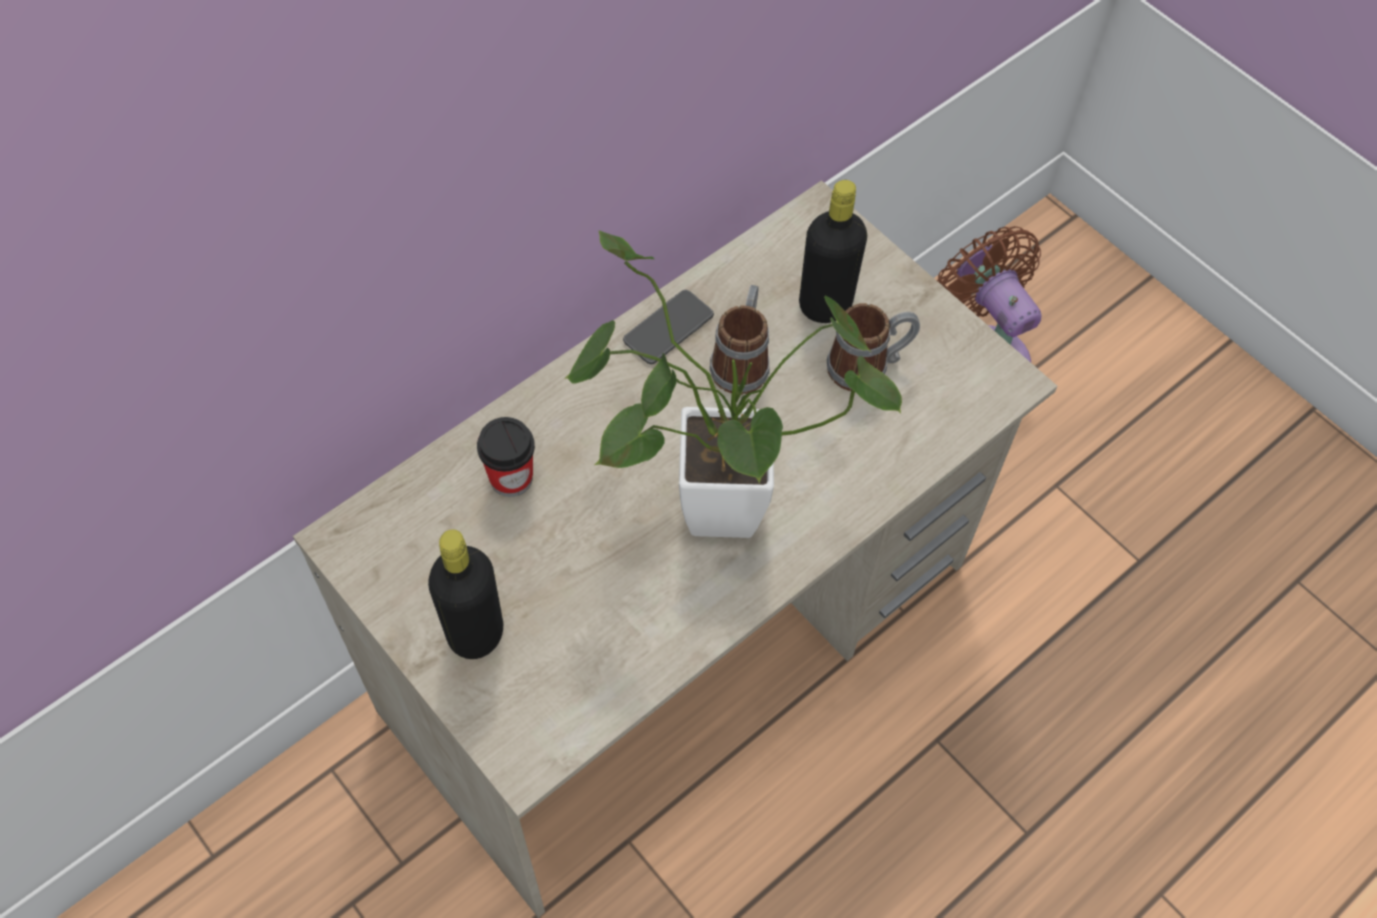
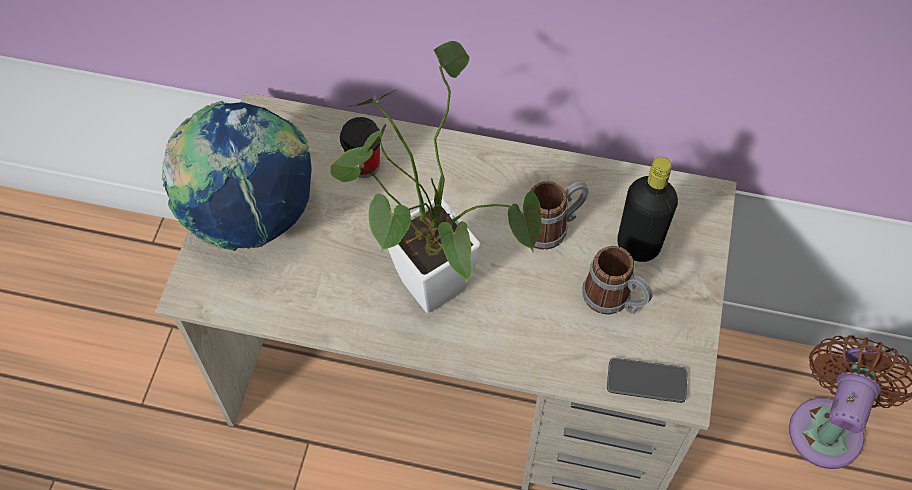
camera: 55 degrees right, 0 degrees up
(475, 633) = (251, 215): black bottle -> globe
(668, 328) = (539, 173): phone -> phone (646, 381)

